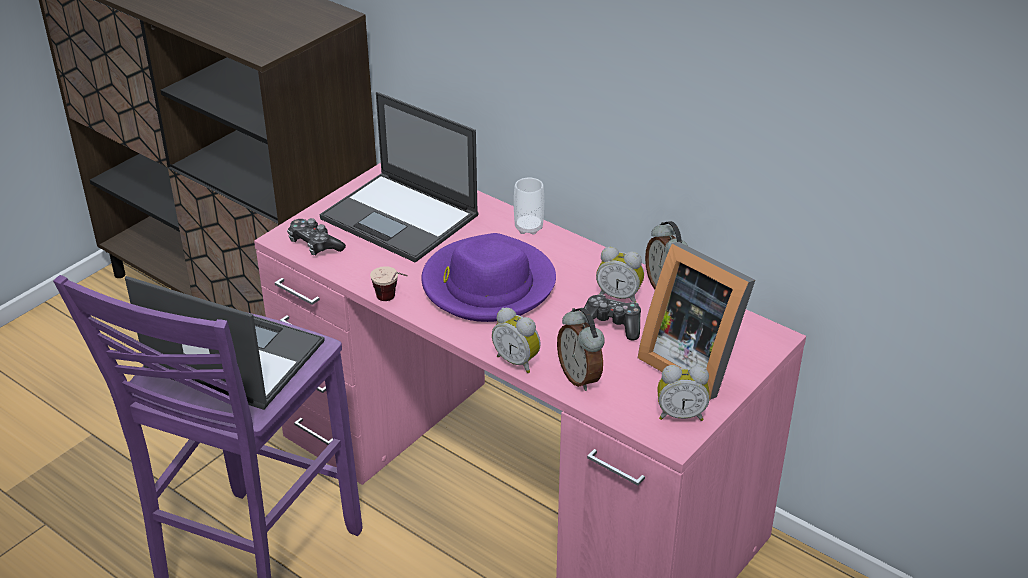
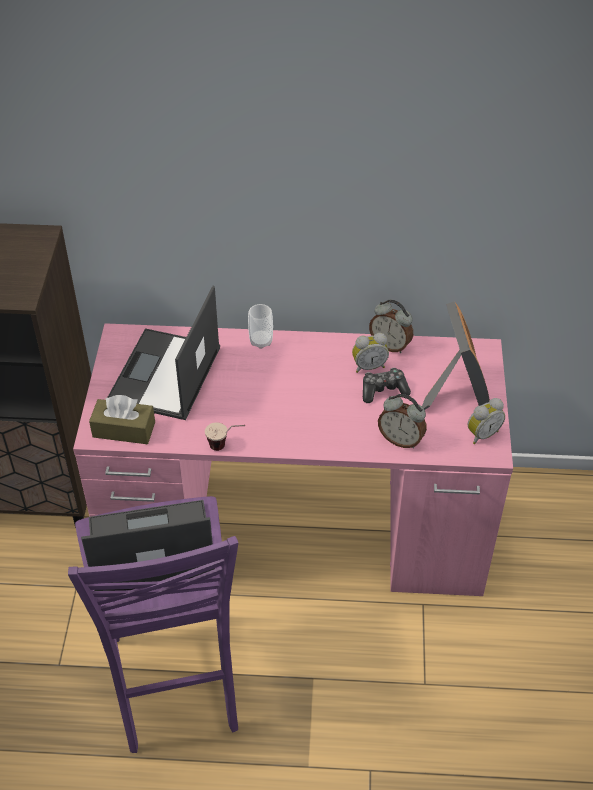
camera: 35 degrees left, 10 degrees up
(314, 245) = (124, 429): game controller -> brown tissue box
(401, 217) = (164, 376): laptop -> laptop turned 105 degrees clockwise
(487, 284) = (277, 400): purple hat -> none
(518, 361) = (352, 448): alarm clock -> none
(693, 361) = (455, 392): picture frame -> picture frame turned 105 degrees counterclockwise

